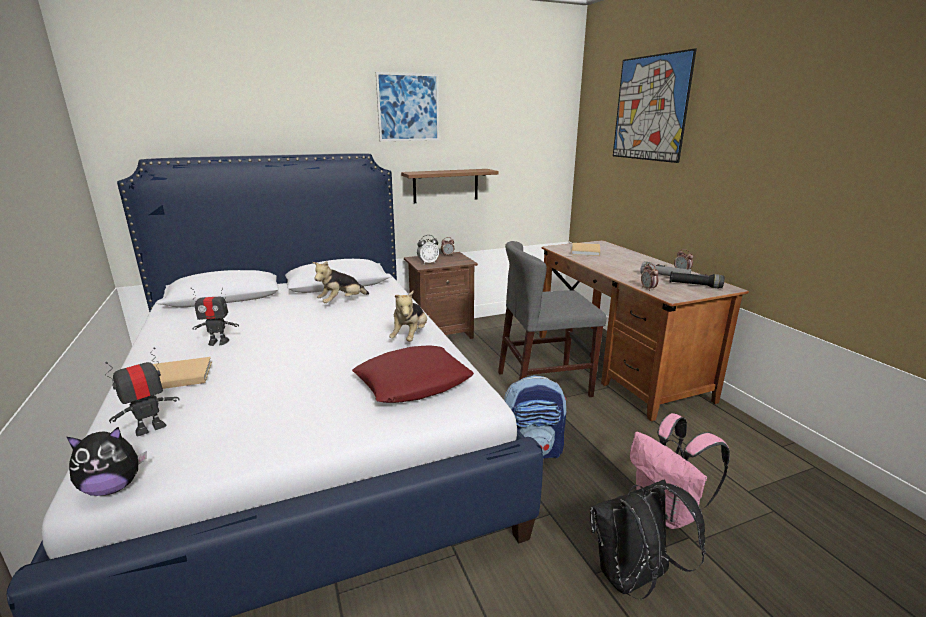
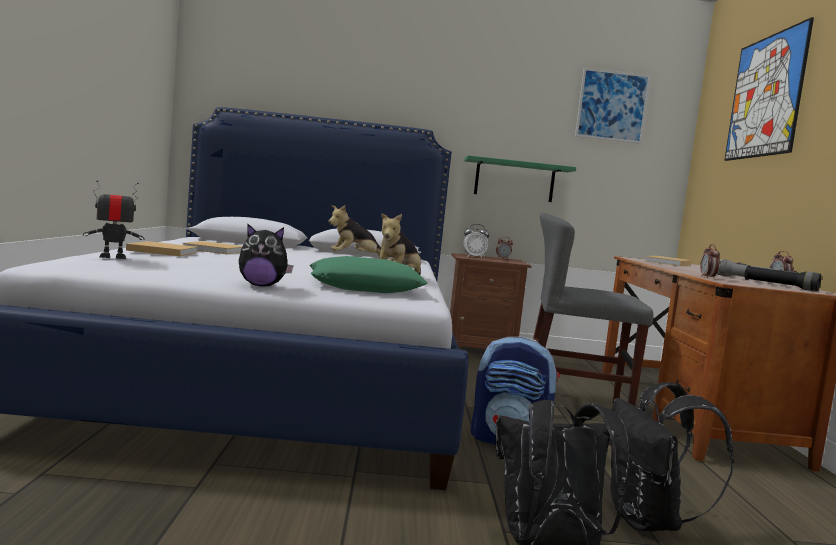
camera: 20 degrees right, 15 degrees down
(113, 487) = (58, 268): plush toy -> plush toy (262, 286)
(218, 342) = (215, 250): toy robot -> beige book
(408, 107) = (483, 91): picture -> picture (612, 106)
(413, 382) = (365, 287): red pillow -> green pillow
(445, 185) = (514, 180): brown shelf -> green shelf
(667, 512) = (648, 522): pink backpack -> black backpack

